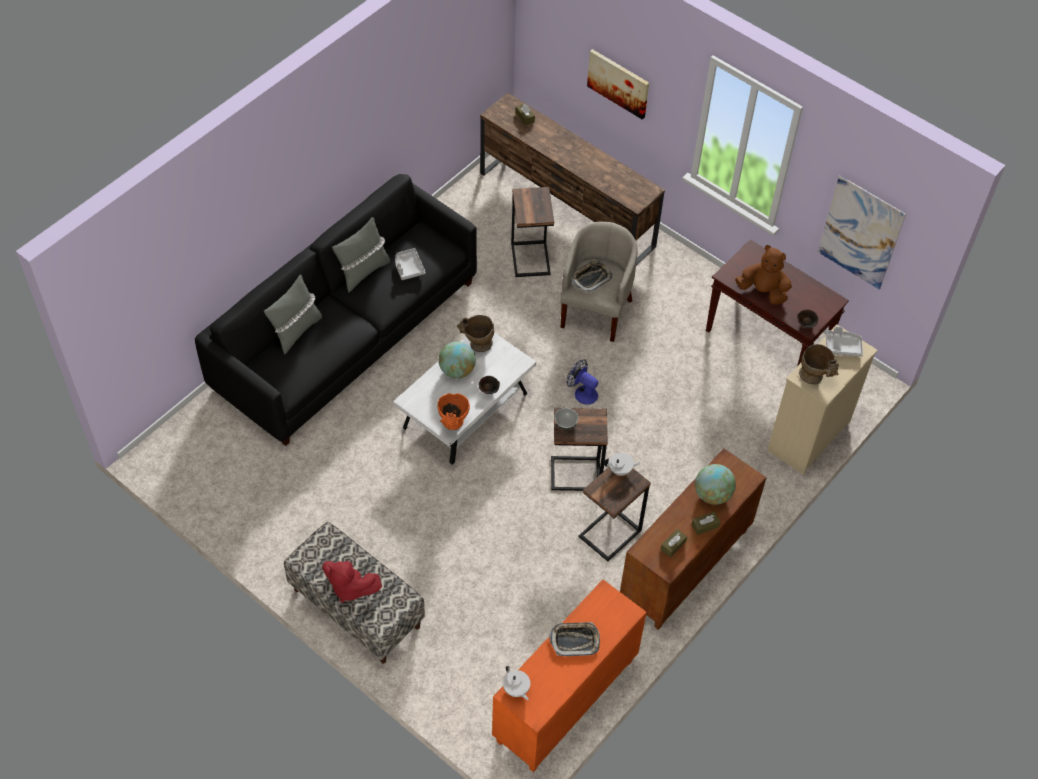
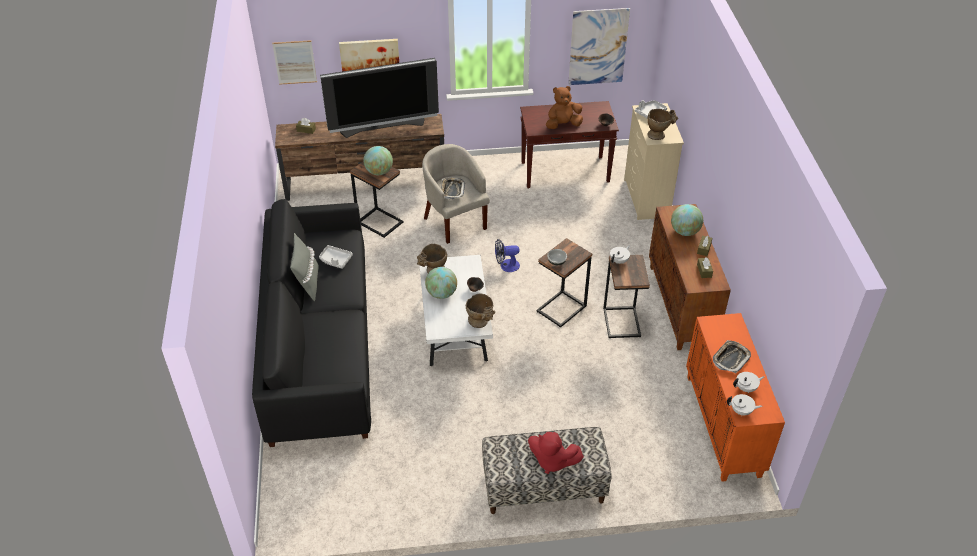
camera: 45 degrees left, 10 degrees down
(296, 331) = (309, 348): grey pillow -> none
(350, 587) = (552, 461): red plush toy -> red plush toy turned 45 degrees clockwise
(453, 424) = (480, 323): orange vase -> beige vase
(534, 209) = (379, 172): none -> globe
(547, 42) = (295, 62): none -> picture
(549, 676) = (746, 388): none -> white teapot
(594, 165) = (383, 127): none -> television

